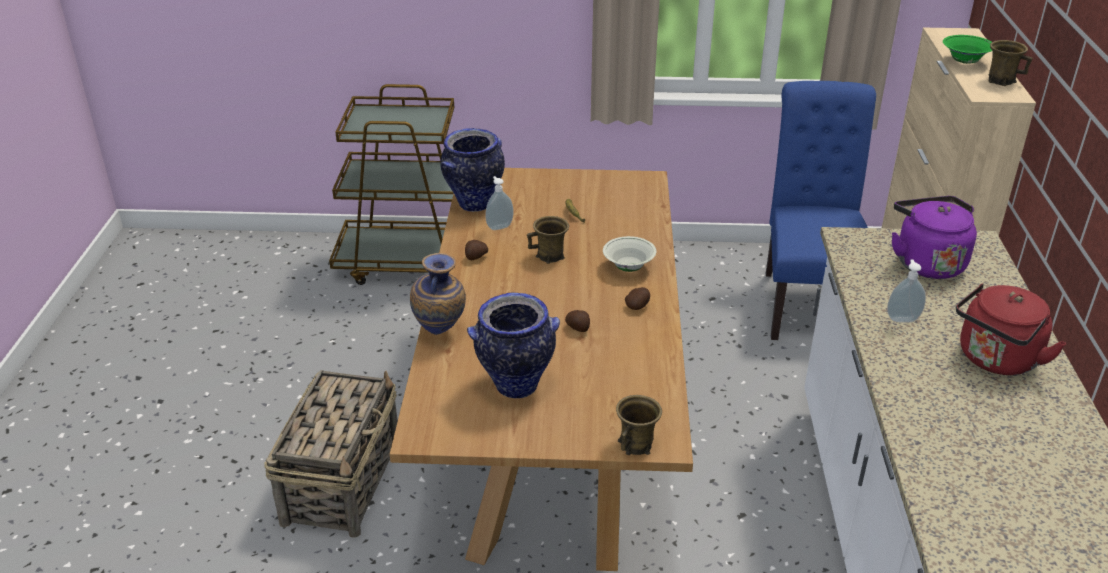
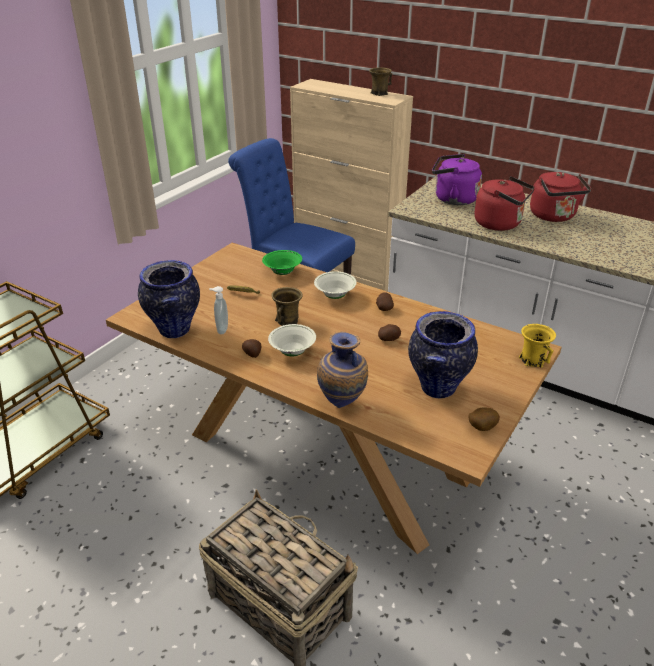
camera: 60 degrees left, 0 degrees up
(471, 433) = (481, 428): none -> potato
(499, 278) = (293, 352): none -> white bowl
(637, 444) = (533, 360): brown mug -> yellow mug
(902, 318) = (500, 224): soap dispenser -> red kettle
(964, 62) = (347, 92): green bowl -> green bowl (283, 272)

